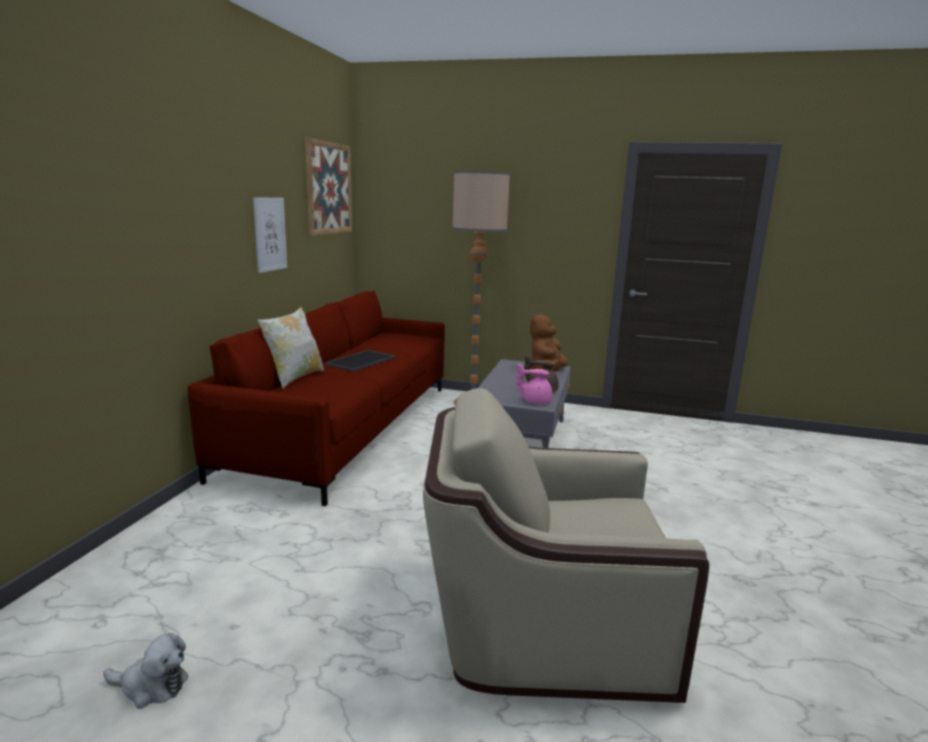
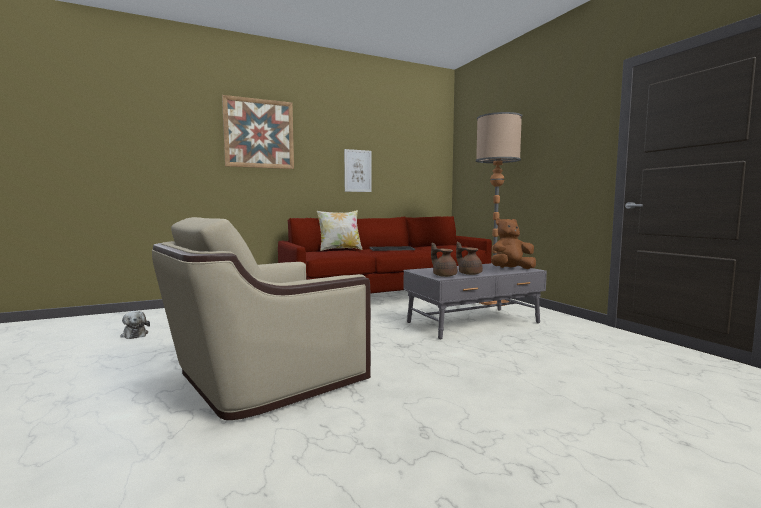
camera: 50 degrees right, 10 degrees down
(328, 188) = (421, 148): picture -> picture (259, 133)
(535, 401) = (444, 275): pink teapot -> brown teapot
(539, 618) = (262, 378): beige armchair -> beige armchair turned 90 degrees counterclockwise

